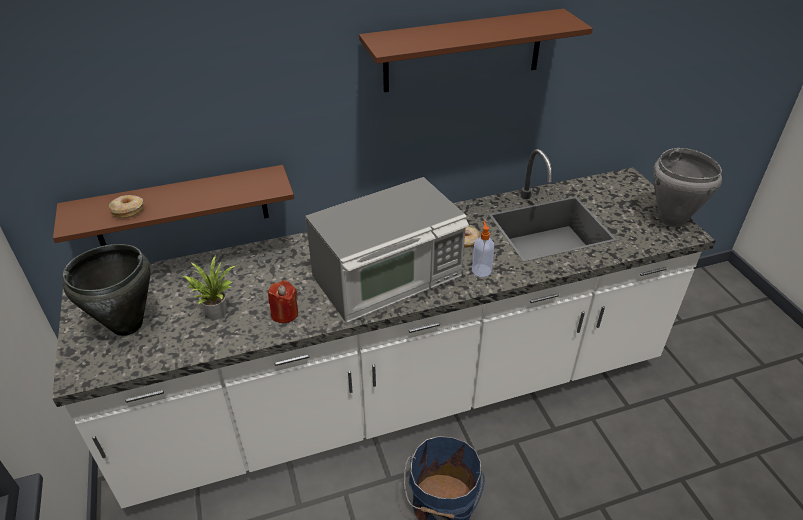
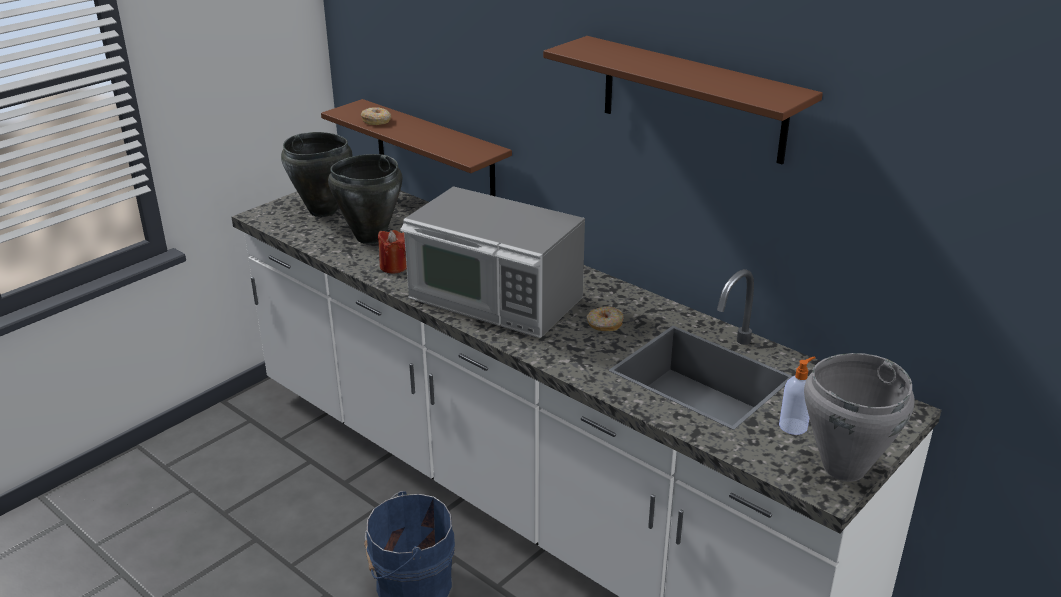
camera: 60 degrees right, 10 degrees down
(216, 311) = (369, 237): potted plant -> black cooking pot
(481, 270) = (562, 347): soap dispenser -> soap dispenser (794, 426)

